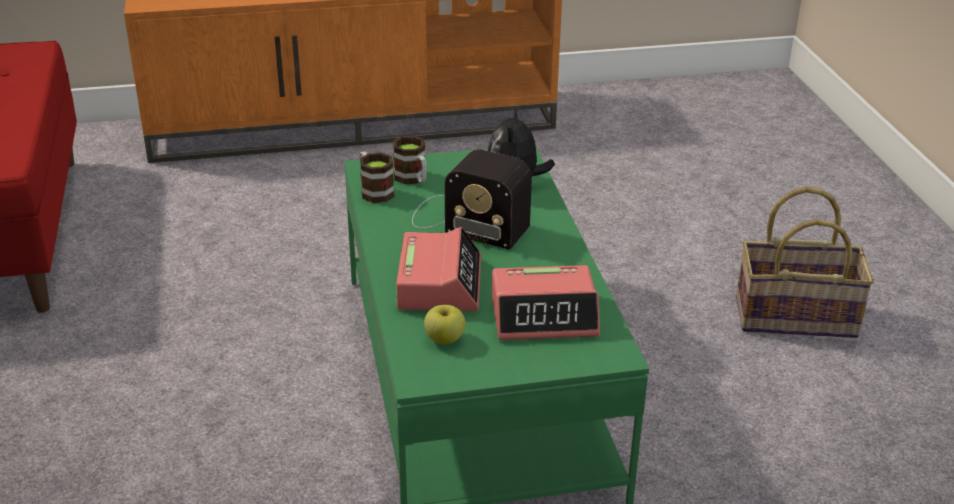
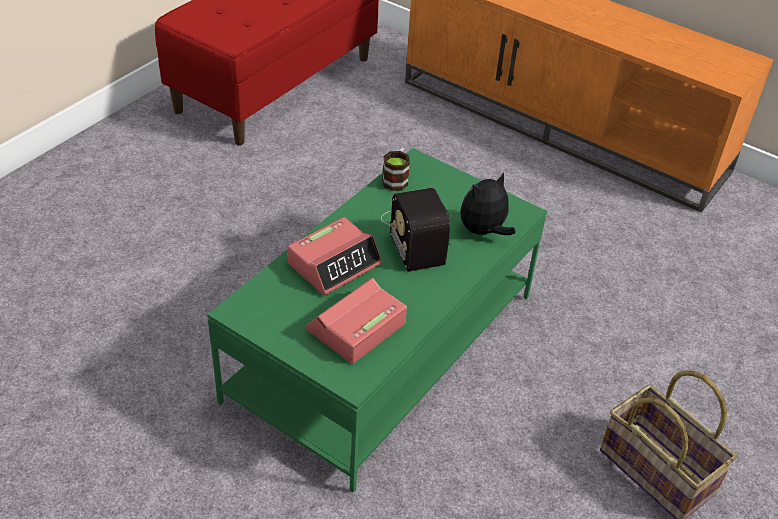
camera: 45 degrees right, 10 degrees up
(413, 179) = (430, 186): mug -> none
(444, 339) = (283, 299): apple -> none
(544, 315) = (356, 327): alarm clock -> alarm clock turned 90 degrees clockwise

